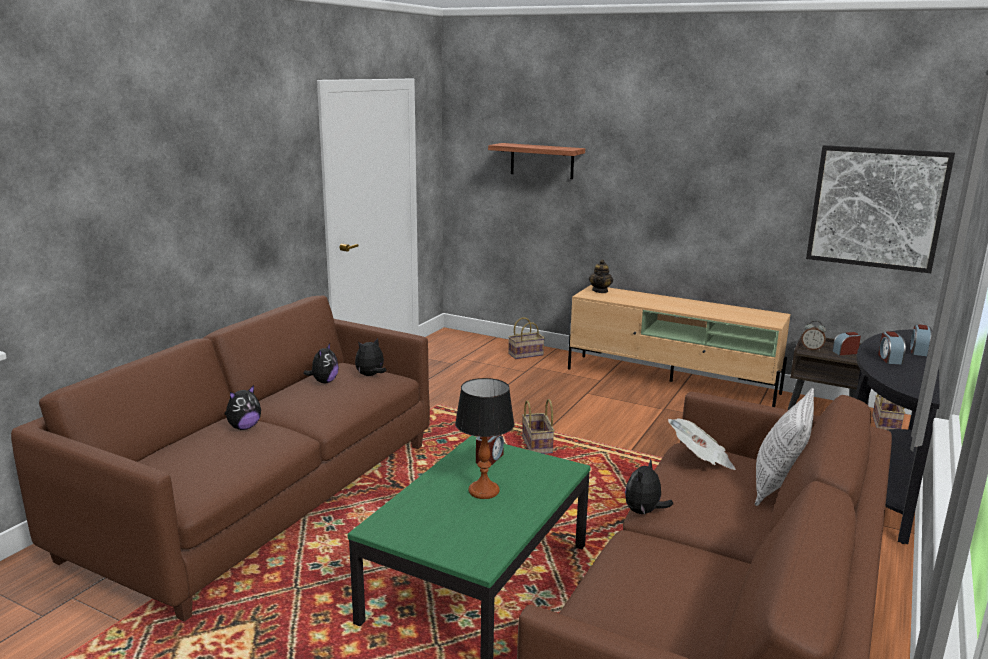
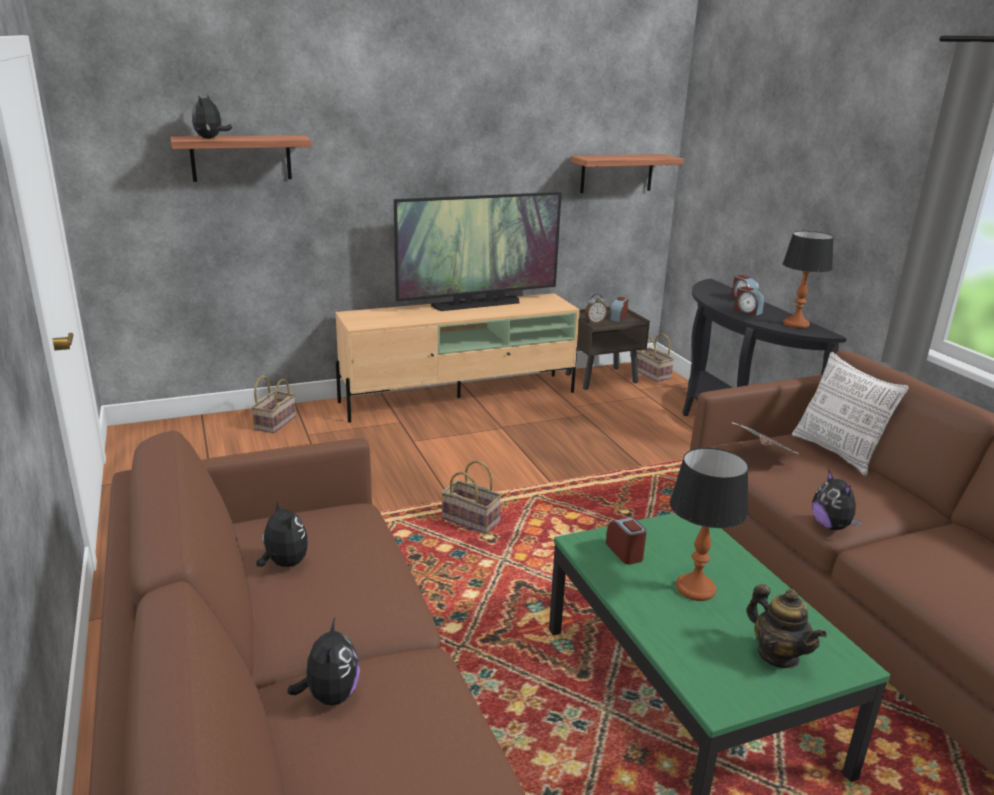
camera: 50 degrees left, 5 degrees up
(370, 375) = (321, 523): plush toy -> plush toy (210, 138)
(600, 291) = (362, 316): teapot -> teapot (778, 655)
(701, 304) = (477, 304): none -> television
(876, 208) = (617, 173): picture -> shelf
(912, 380) = (796, 324): none -> table lamp

